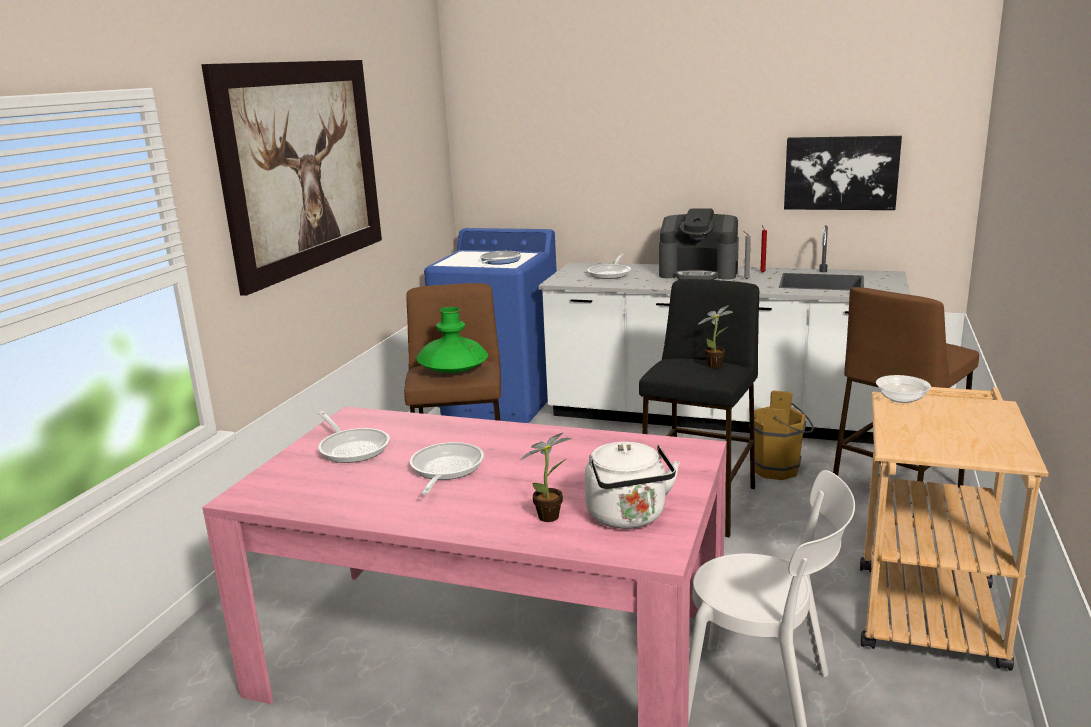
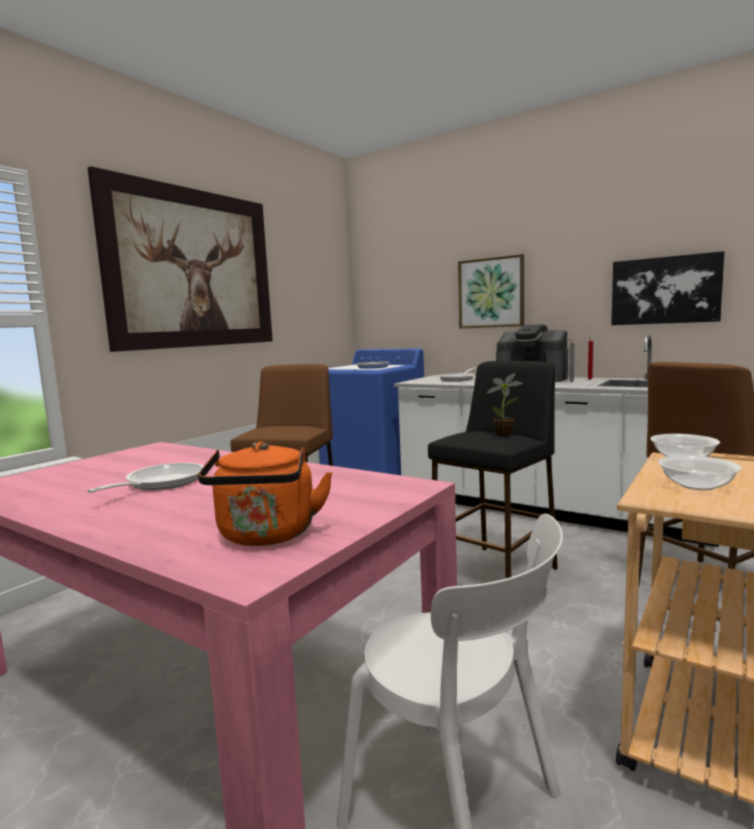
camera: 15 degrees right, 10 degrees down
(352, 447) = (117, 464): frying pan -> none
(453, 369) = (279, 428): green vase -> none
(552, 516) = (192, 526): potted plant -> none
(628, 518) = (267, 536): white kettle -> orange kettle
(642, 163) = (491, 293): none -> picture
(779, 470) = (589, 556): brown bucket -> none
(923, 431) = (697, 485): none -> bowl

